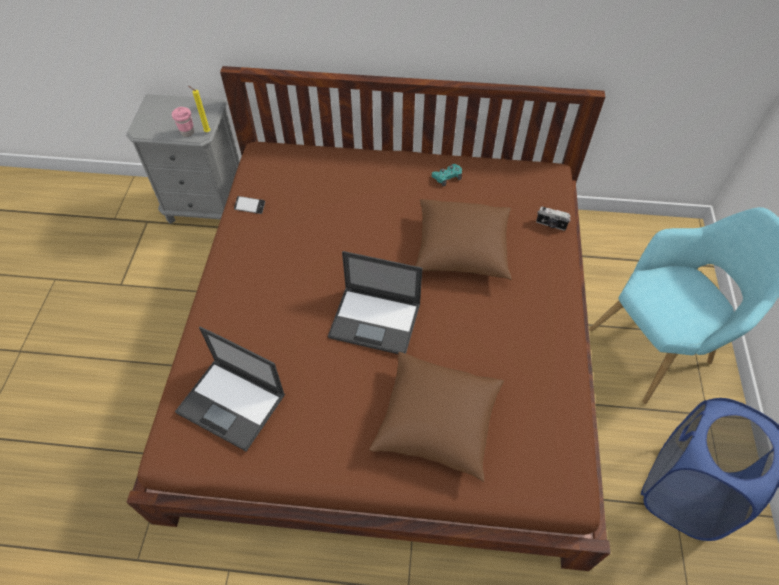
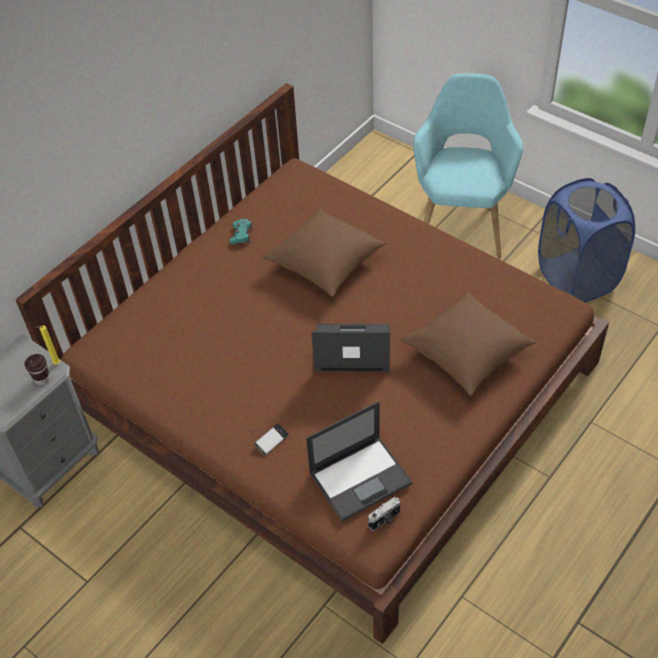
camera: 55 degrees left, 5 degrees down
(187, 132) = (42, 379): pink cup -> brown cup
(250, 207) = (152, 385): phone -> phone (271, 441)
(376, 320) = (351, 348): laptop -> laptop turned 135 degrees counterclockwise
(551, 225) = (345, 199): camera -> camera (385, 519)

